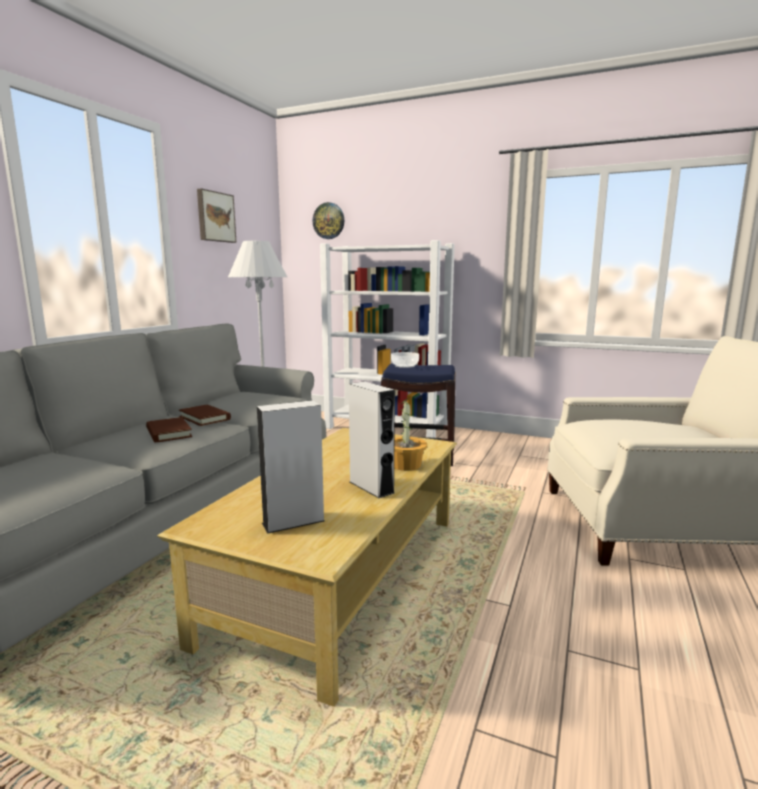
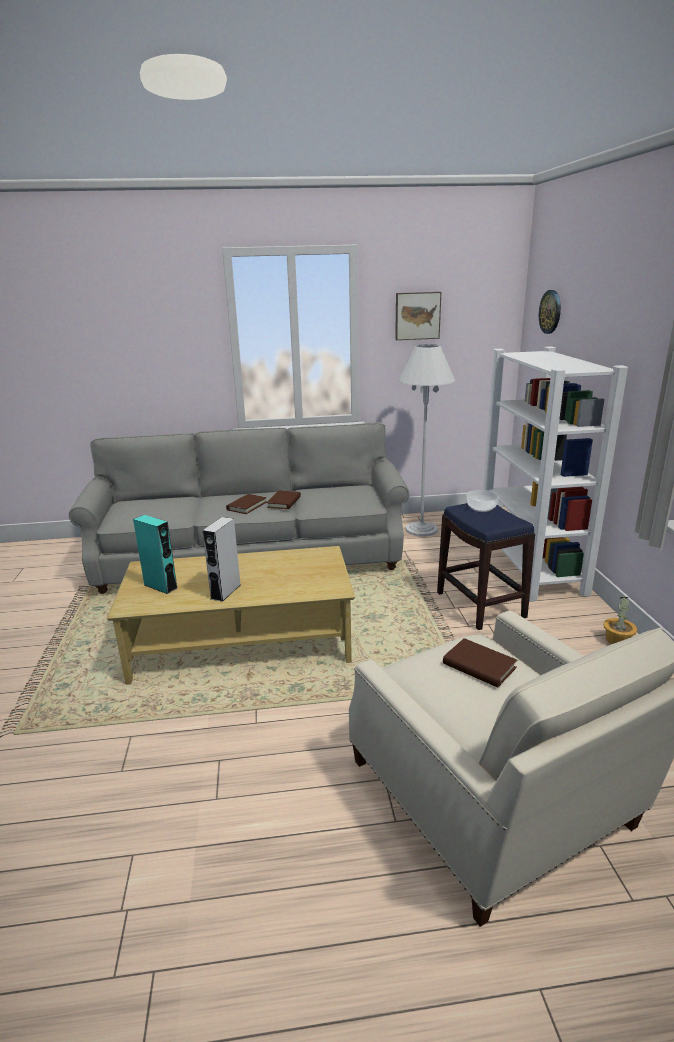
camera: 60 degrees right, 10 degrees up
(293, 522) = (160, 586): grey speaker -> turquoise speaker
(406, 465) = (277, 591): potted plant -> potted plant (617, 641)
(627, 424) = (479, 666): none -> brown book

